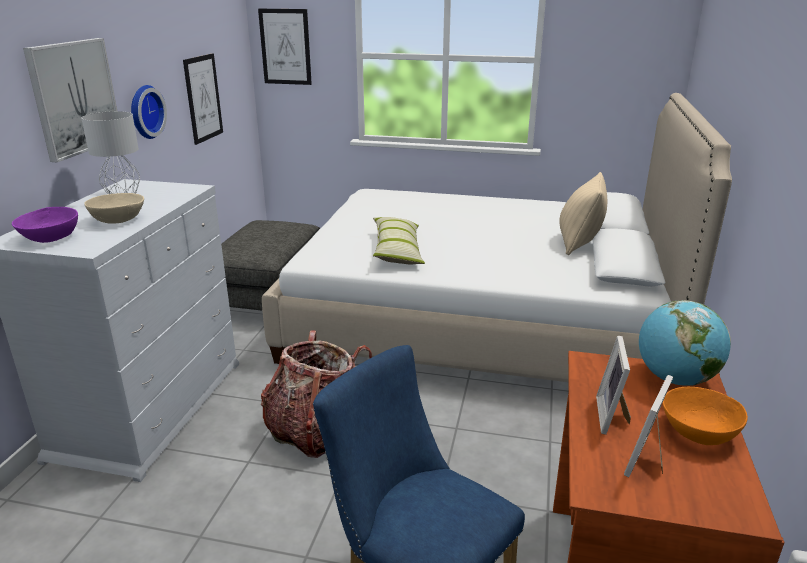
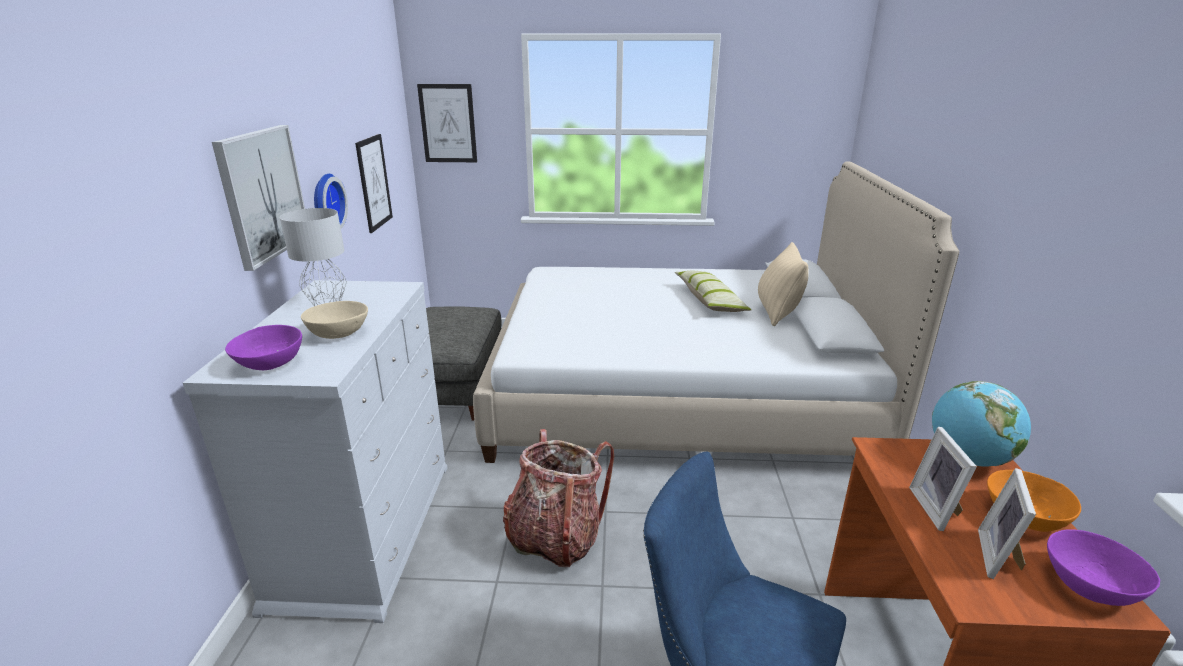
camera: 10 degrees left, 0 degrees up
(397, 250) = (606, 334): pillow -> pillow (710, 300)
(724, 493) = (1089, 585): none -> purple bowl

